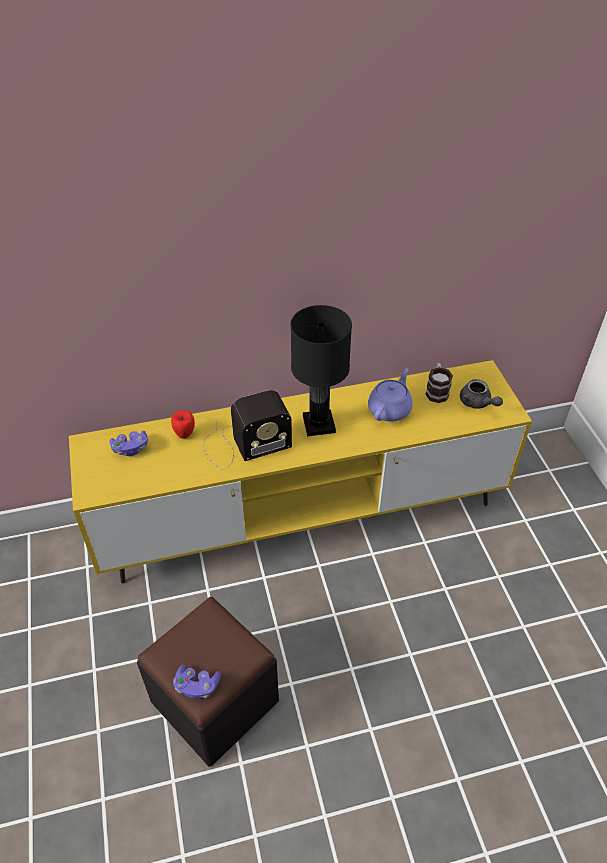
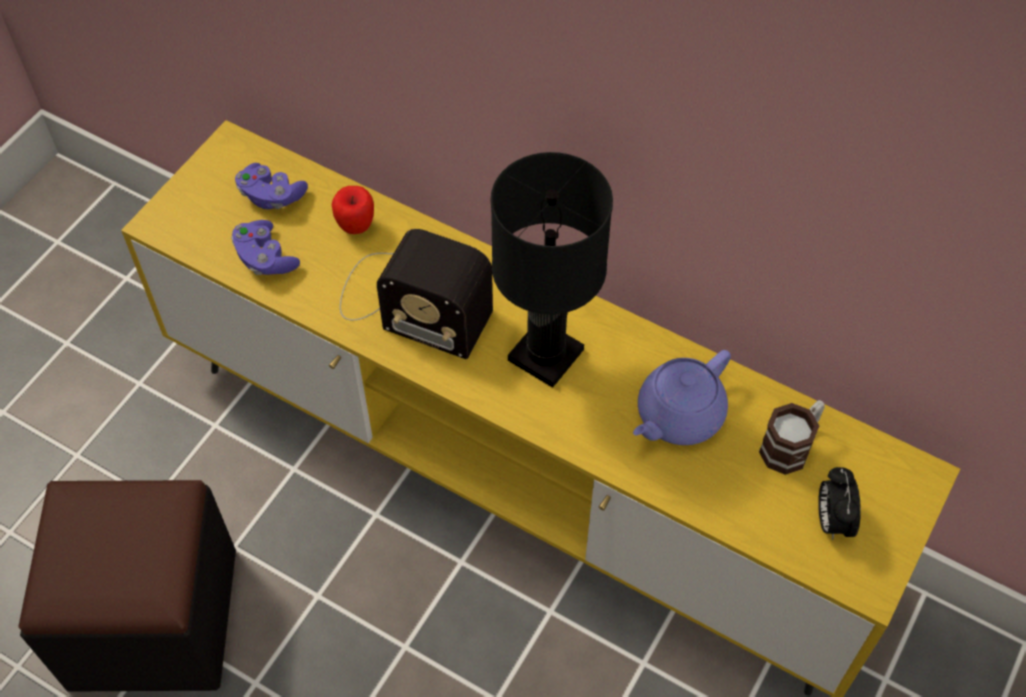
camera: 45 degrees right, 10 degrees up
(197, 686) = (58, 579): purple game controller -> purple game controller (265, 258)
(390, 409) = (678, 416): purple teapot -> purple teapot turned 150 degrees clockwise
(477, 403) = (832, 520): grey teapot -> alarm clock

